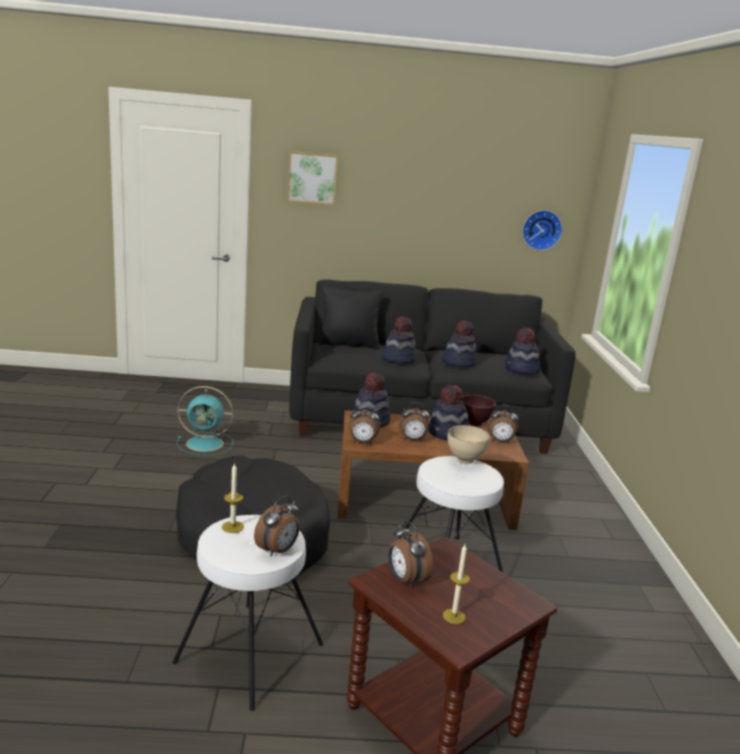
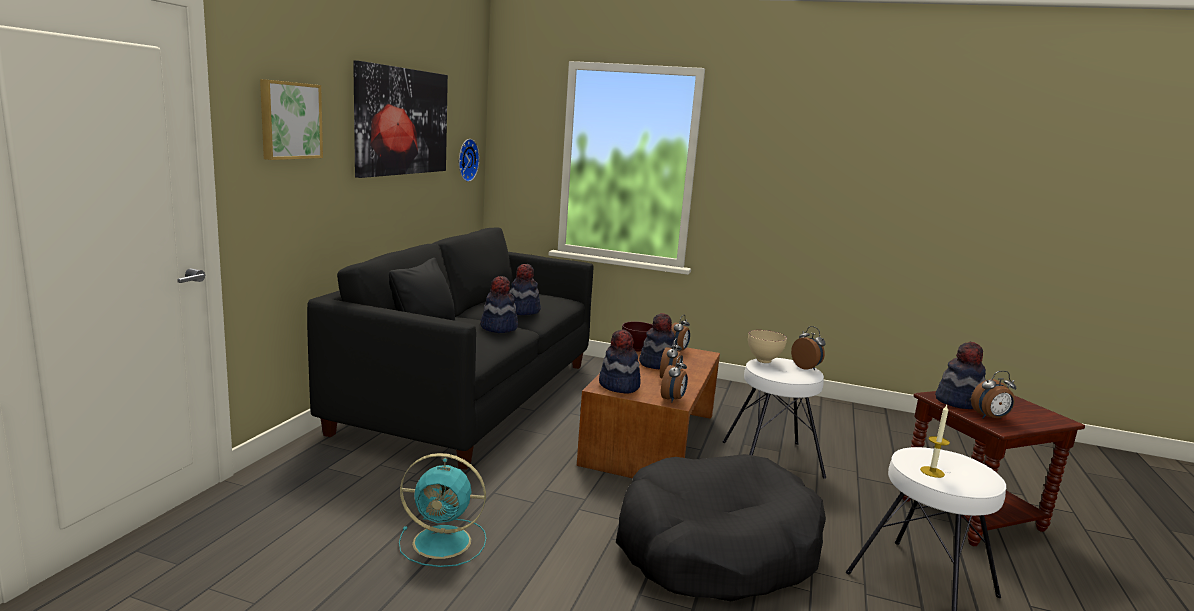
camera: 70 degrees left, 5 degrees down
(206, 444) = (445, 542): turquoise fan -> turquoise fan turned 75 degrees clockwise
(278, 551) = (964, 458): alarm clock -> alarm clock (807, 367)
(440, 187) = (402, 121): none -> picture
(454, 616) = (1027, 414): candle -> none
(521, 370) = (556, 298): hat -> hat (959, 402)

